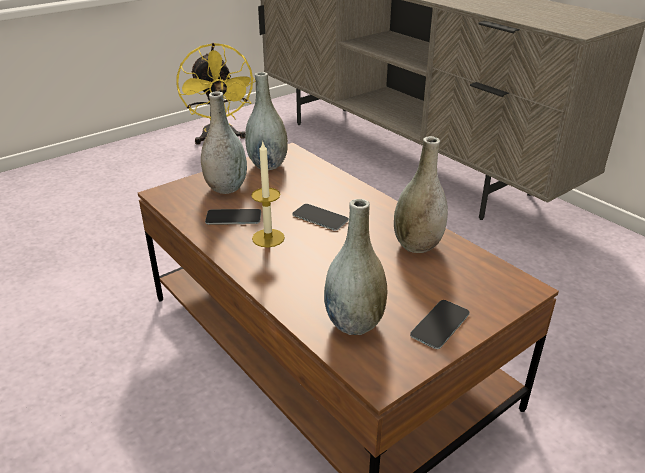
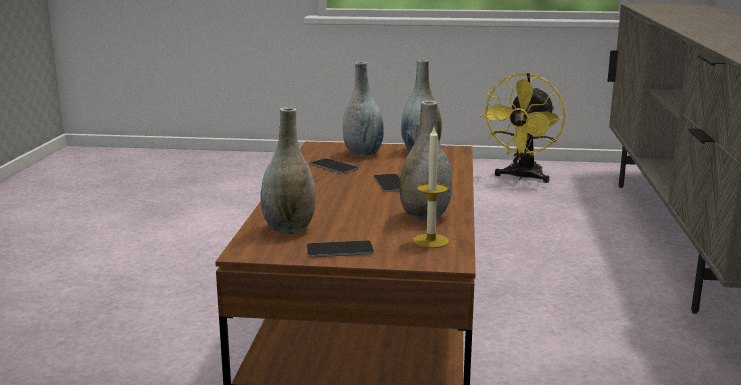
camera: 45 degrees right, 15 degrees down
(268, 238) = (332, 181): candle -> candle (431, 241)

